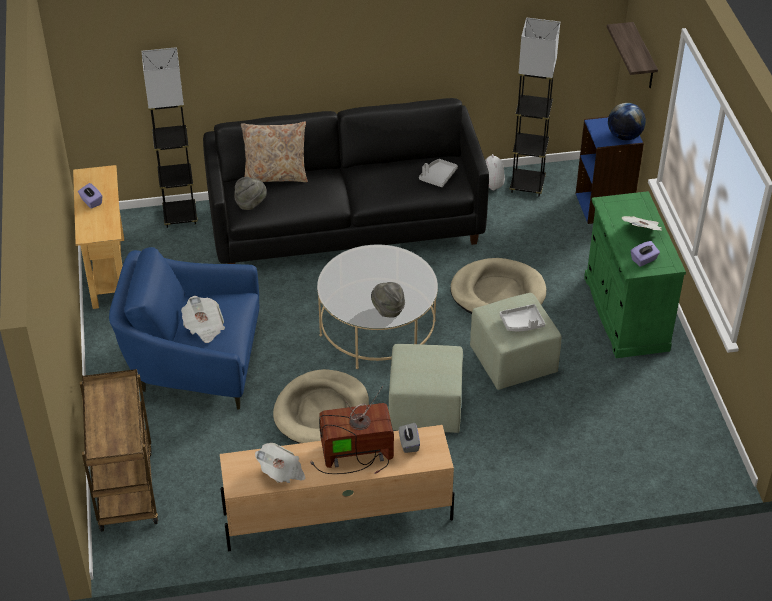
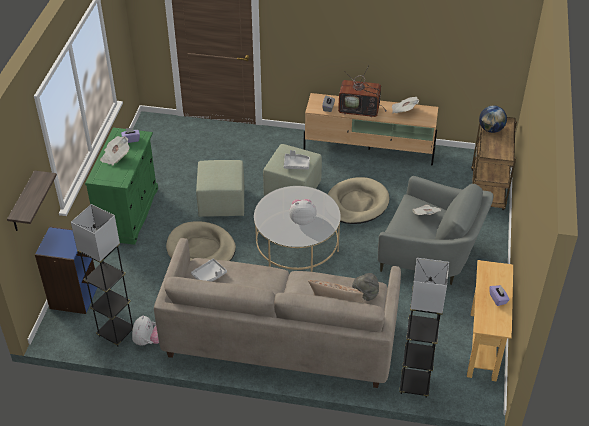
camera: 160 degrees left, 0 degrees up
(194, 363) = (430, 255): blue armchair -> grey armchair
(346, 224) = (280, 337): black sofa -> beige sofa
(367, 280) = (302, 220): none -> plush toy
(388, 309) = (298, 196): grey hat -> none
(522, 323) = (218, 169): grey tray -> grey tray (296, 164)
(624, 136) = (57, 235): globe -> globe (491, 129)

